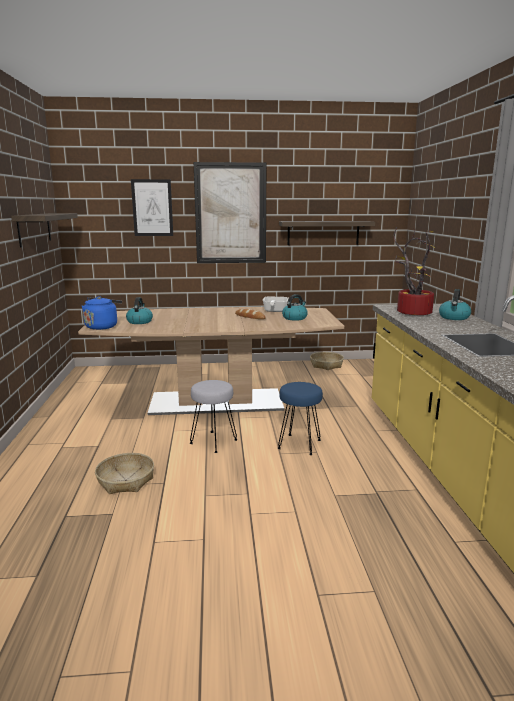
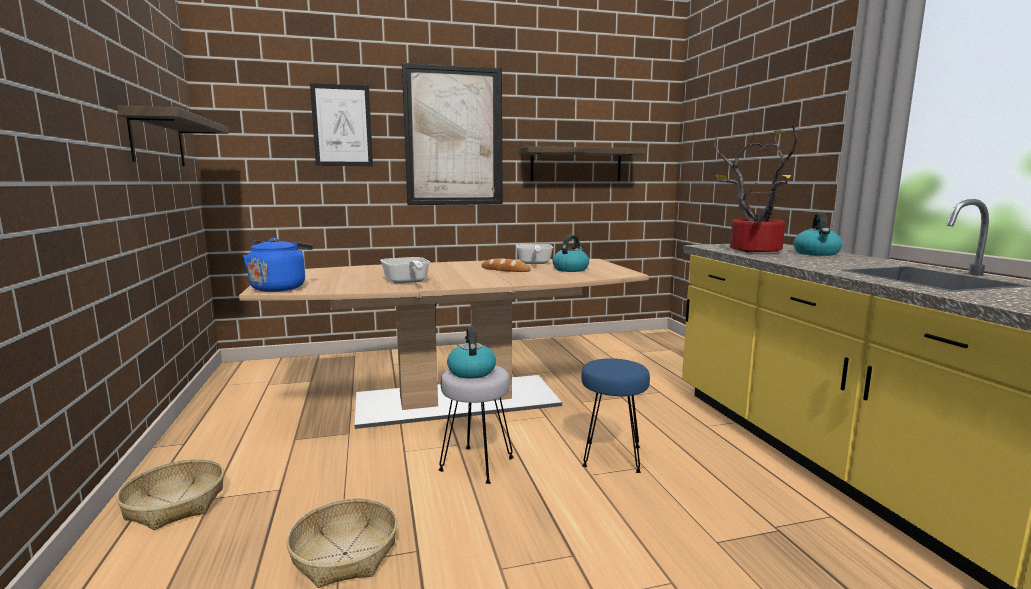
camera: 10 degrees left, 5 degrees down
(139, 321) = (339, 280): kettle -> kettle (471, 371)
(179, 325) = (406, 282): none -> frying pan
(326, 365) = (586, 341): basket -> basket (175, 504)

